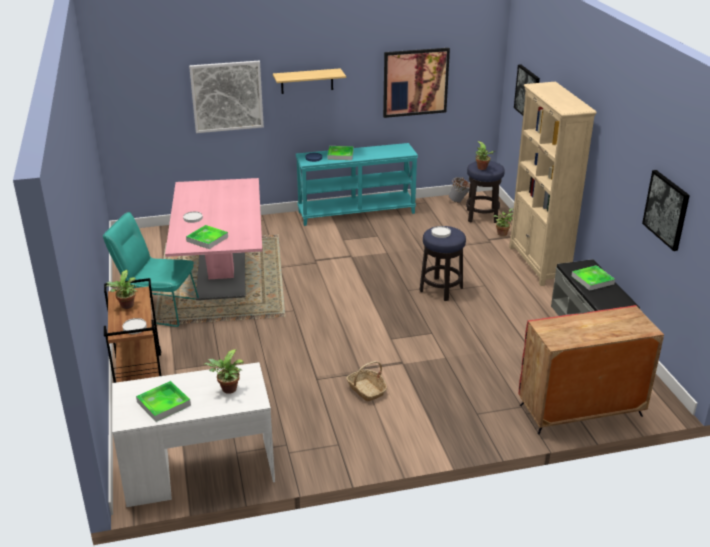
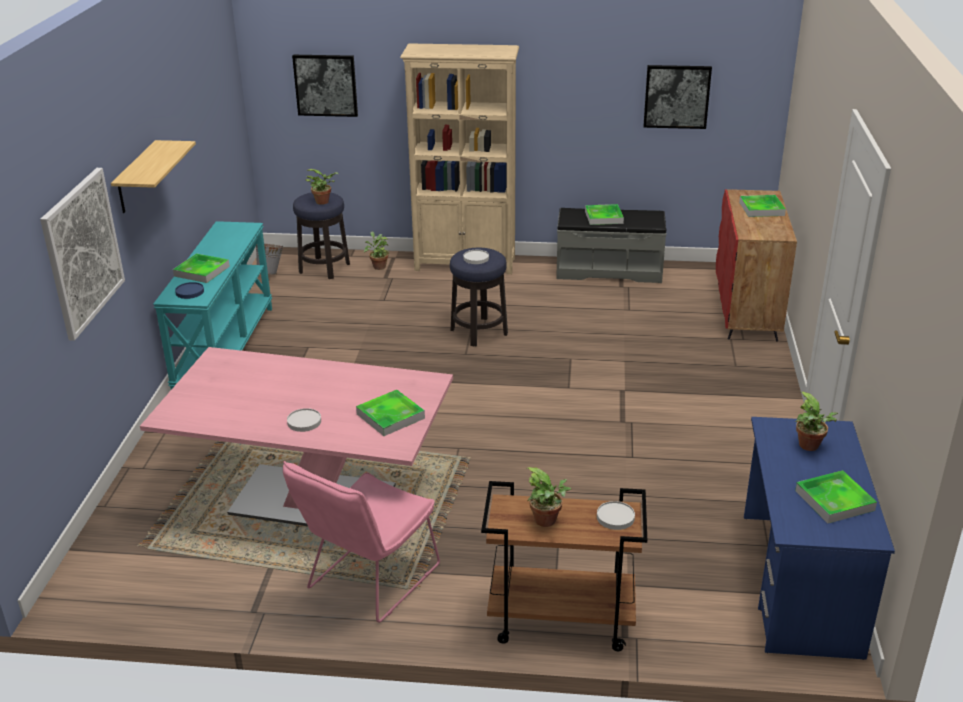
camera: 70 degrees left, 0 degrees up
(157, 308) = (368, 582): turquoise chair -> pink chair
(199, 471) = (799, 583): white desk -> blue desk
(366, 390) = (669, 425): basket -> none
(415, 82) = (202, 129): picture -> none
(607, 327) = (761, 209): none -> tray

